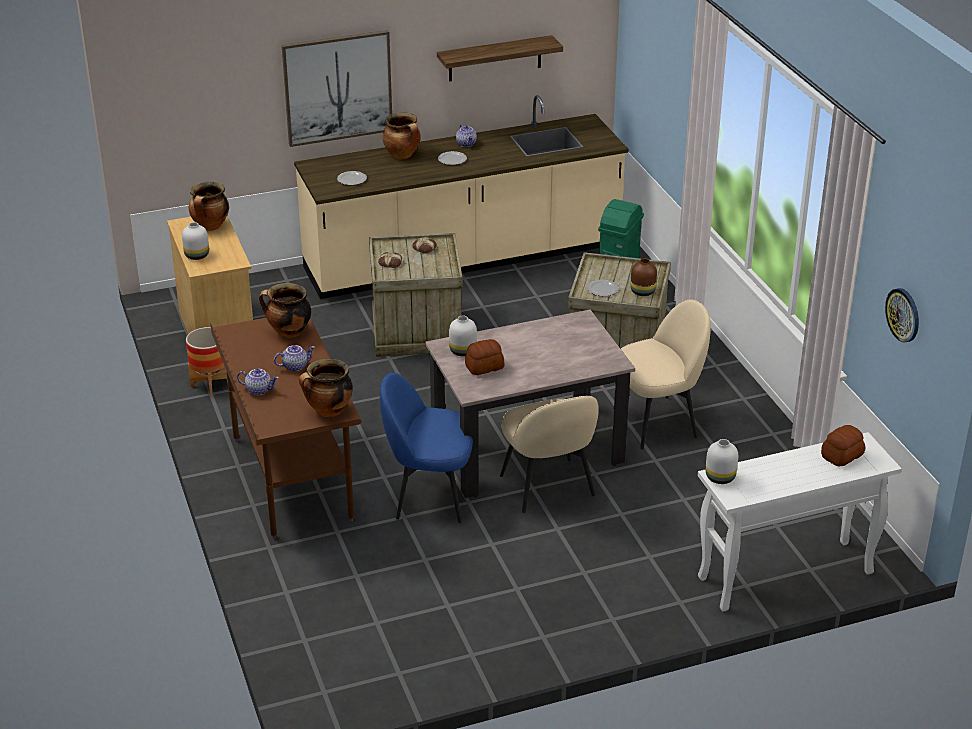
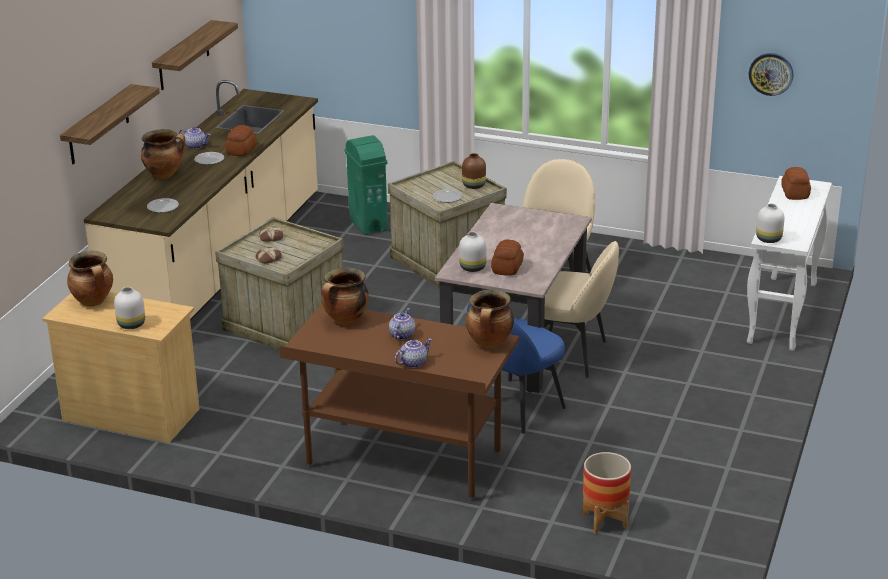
camera: 50 degrees left, 5 degrees down
(210, 384) = (205, 447): planter -> planter (604, 520)
(337, 87) = (98, 125): picture -> shelf
(486, 163) = (241, 150): none -> bread

